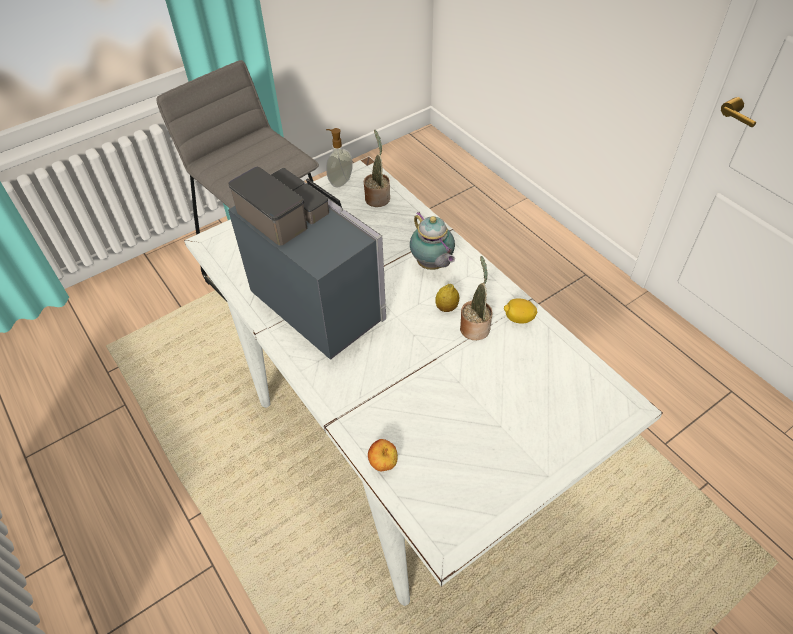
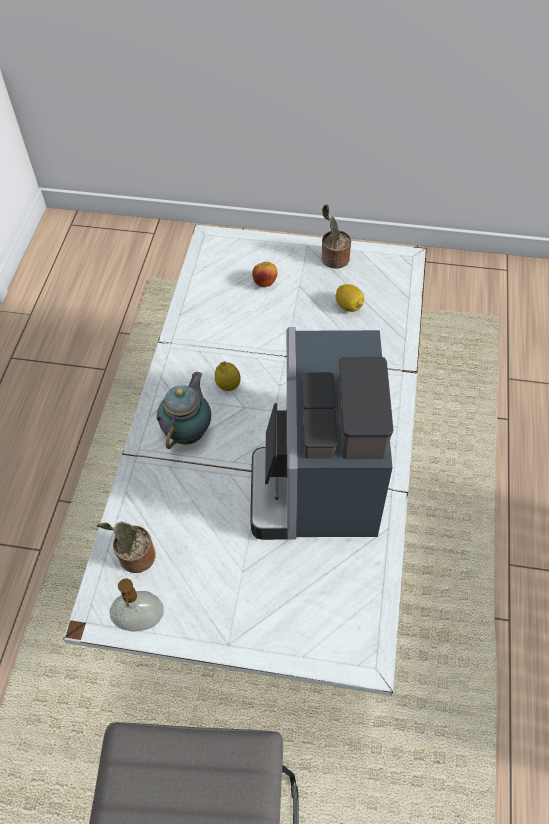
camera: 135 degrees left, 5 degrees up
(383, 463) = (399, 320): apple -> apple (265, 283)
(475, 326) = (228, 355): potted plant -> potted plant (333, 259)
(518, 318) = (190, 335): lemon -> lemon (349, 306)

